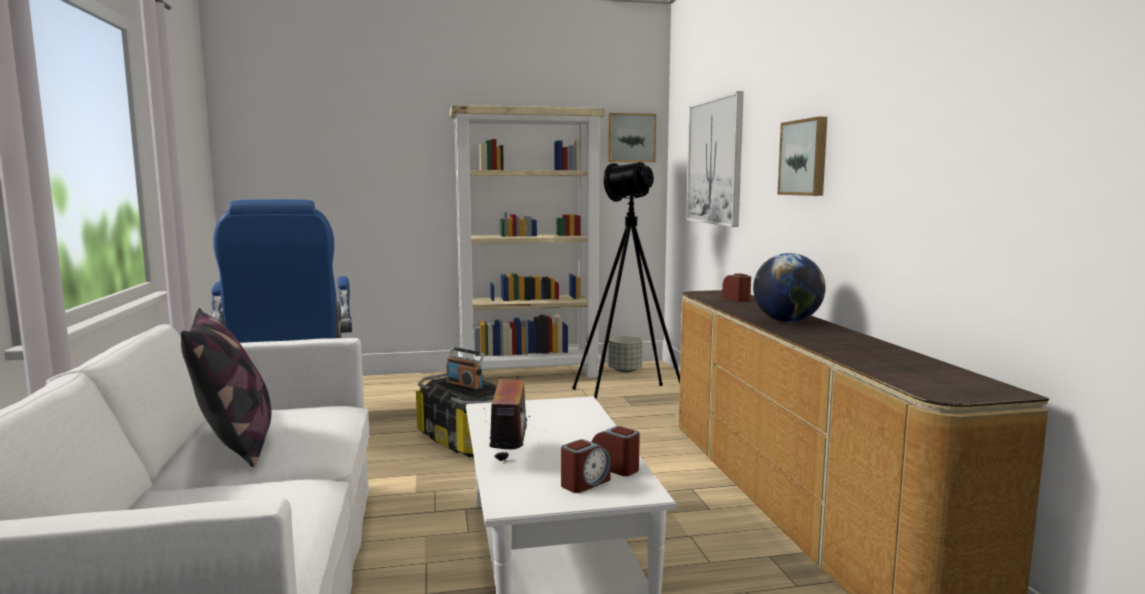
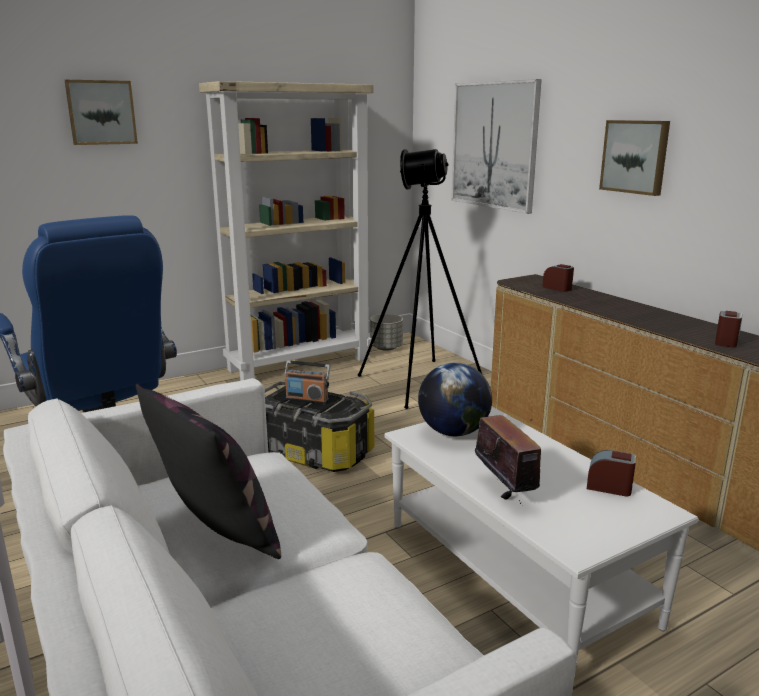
camera: 20 degrees left, 10 degrees up
(585, 483) = (607, 511): alarm clock -> alarm clock (726, 341)
(631, 138) = (380, 112): picture -> picture (101, 112)
(786, 321) = (642, 315): globe -> globe (453, 432)

